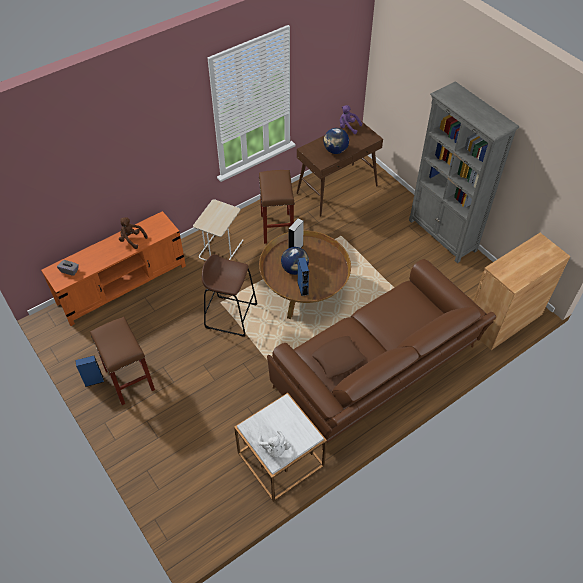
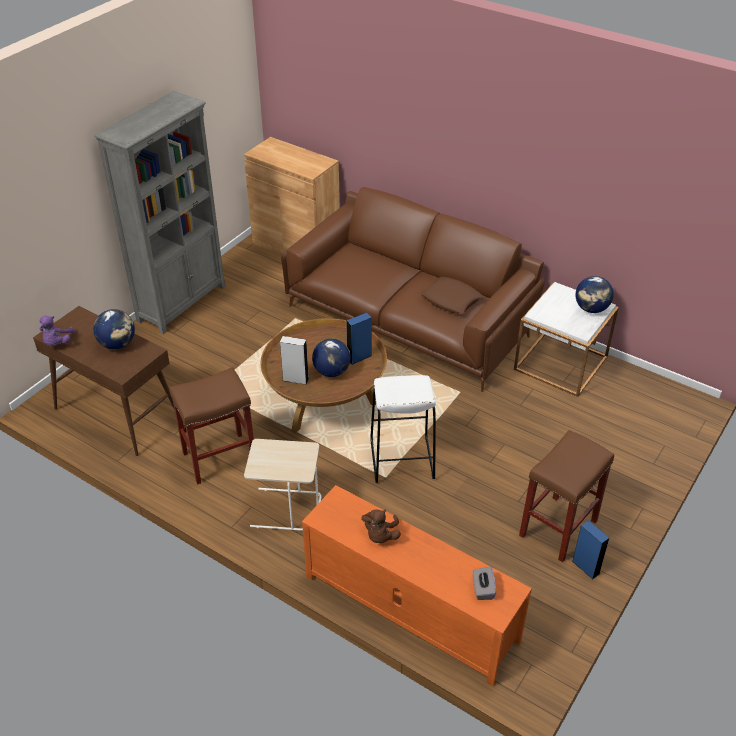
camera: 110 degrees left, 10 degrees down
(231, 315) = (401, 459): brown stool -> white stool
(274, 449) = (591, 309): white plush toy -> globe

